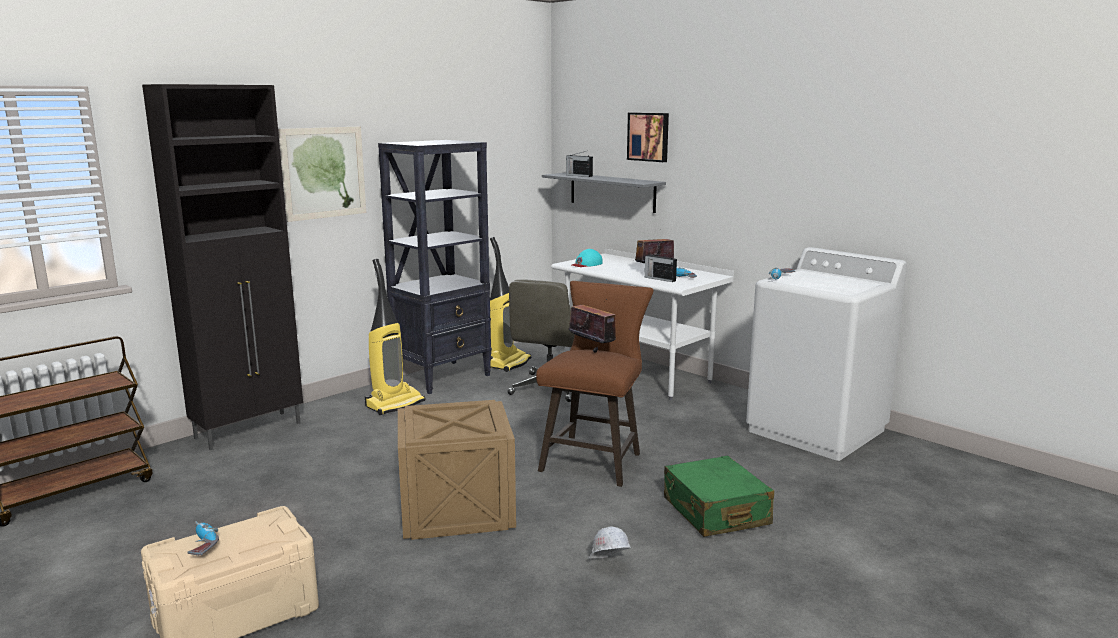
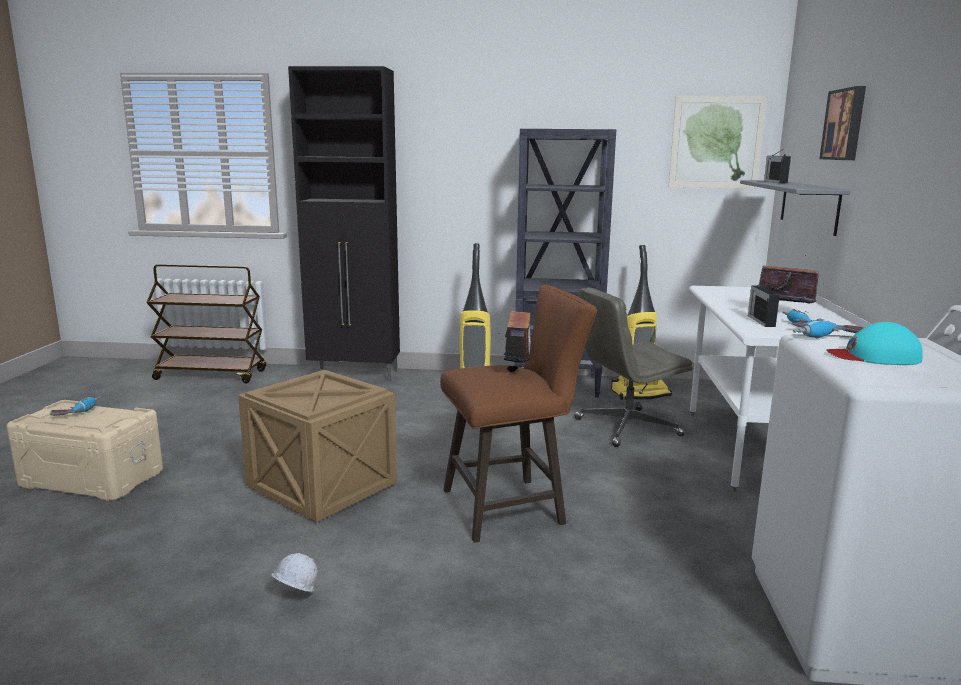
camera: 50 degrees right, 0 degrees up
(324, 173) = (461, 157): picture -> picture (716, 143)
(586, 264) = (727, 292): turquoise cap -> turquoise cap (874, 356)
(715, 511) = (497, 625): green suitcase -> none

